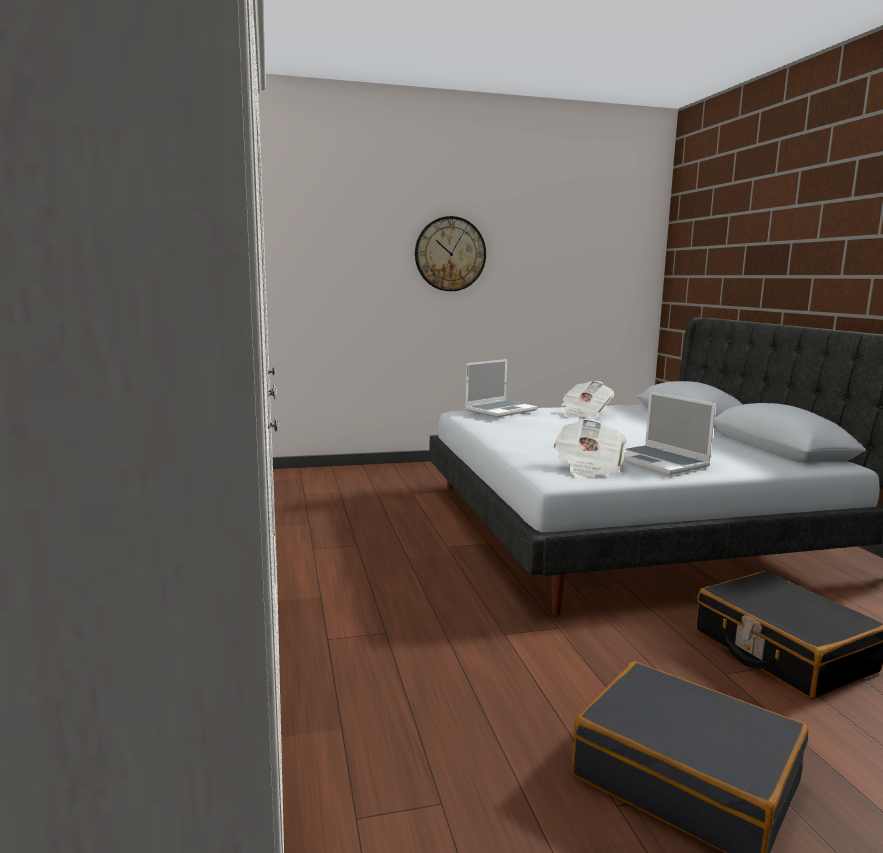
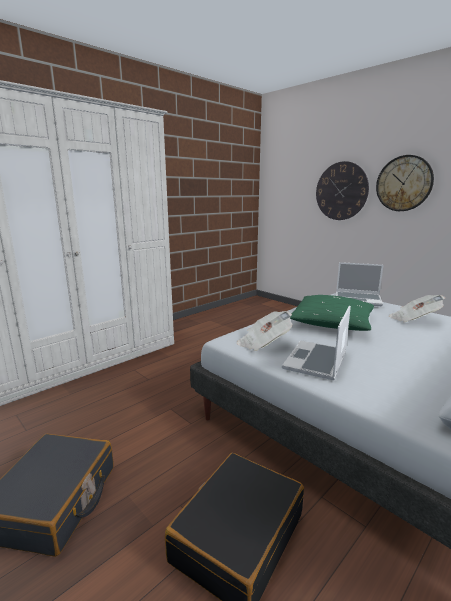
camera: 60 degrees right, 5 degrees up
(359, 262) = (341, 191): none -> wall clock
(556, 435) = (332, 323): none -> green pillow

